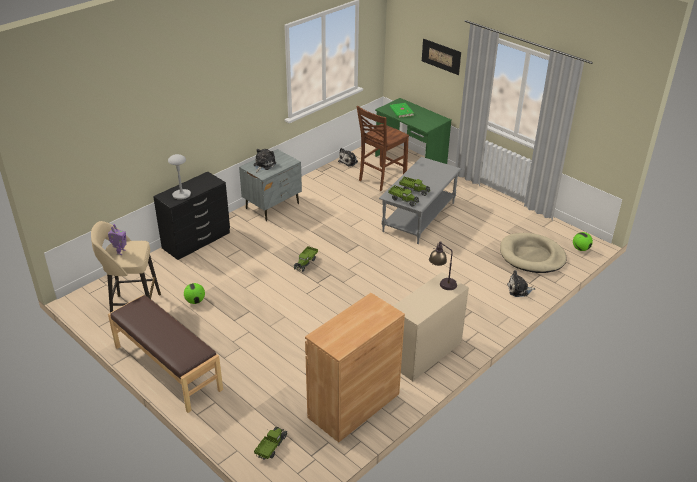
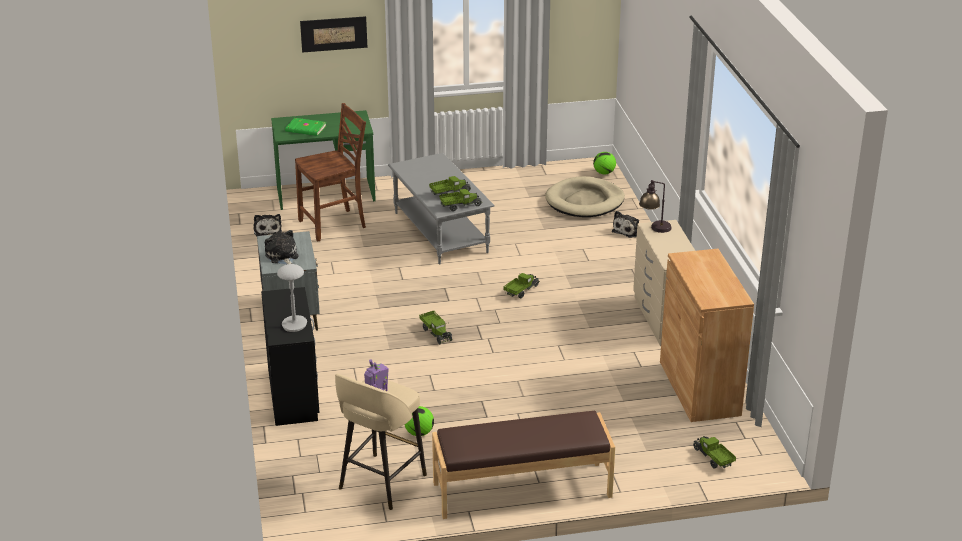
camera: 55 degrees left, 5 degrees down
(381, 178) = (334, 225): brown chair -> brown chair turned 105 degrees counterclockwise
(388, 275) = (521, 291): none -> toy truck

